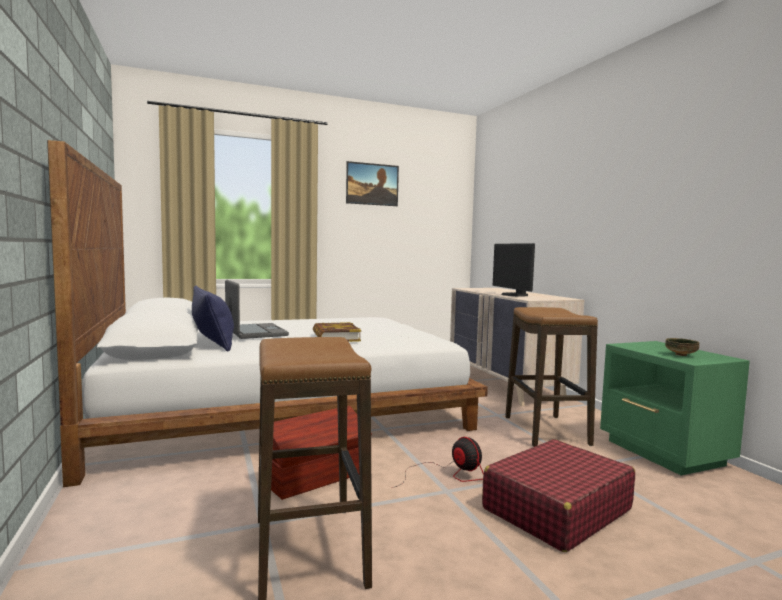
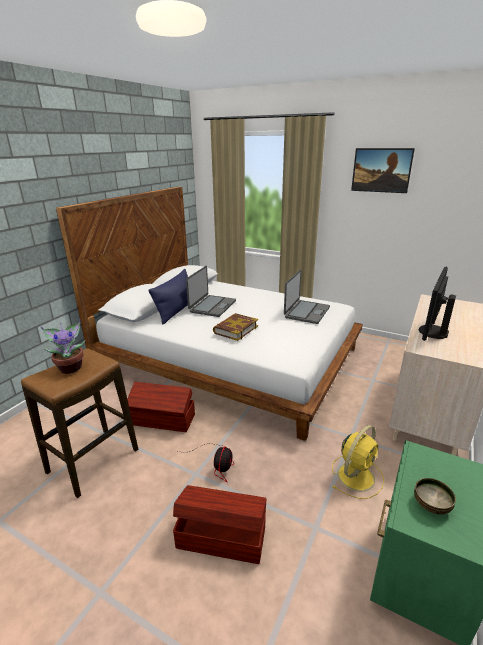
camera: 50 degrees right, 20 degrees up
(302, 348) = (71, 367): none -> potted plant
(365, 322) = (306, 312): none -> laptop
(545, 430) = (356, 475): stool -> yellow fan
(556, 509) = (221, 536): red suitcase -> brown storage box

